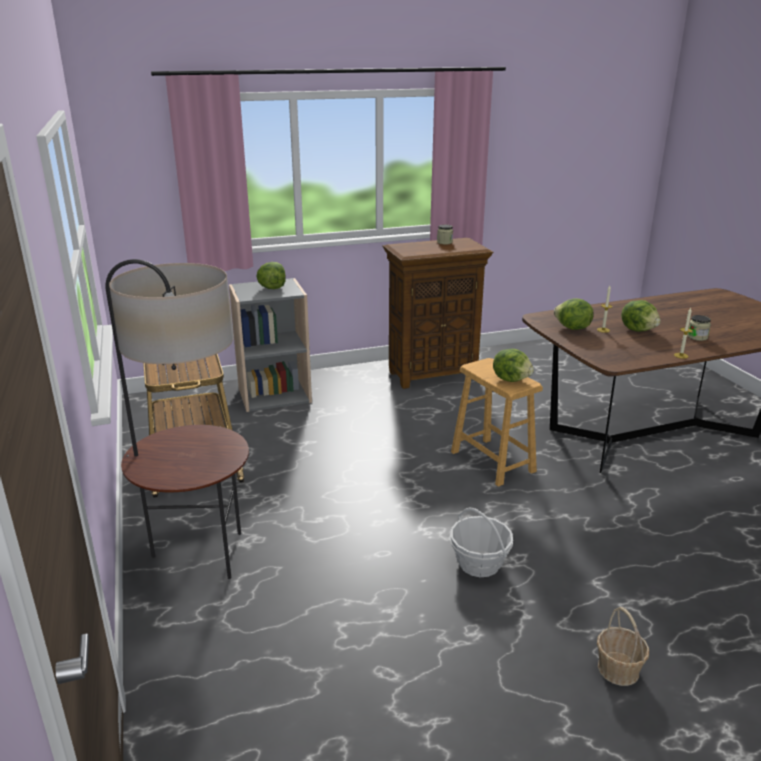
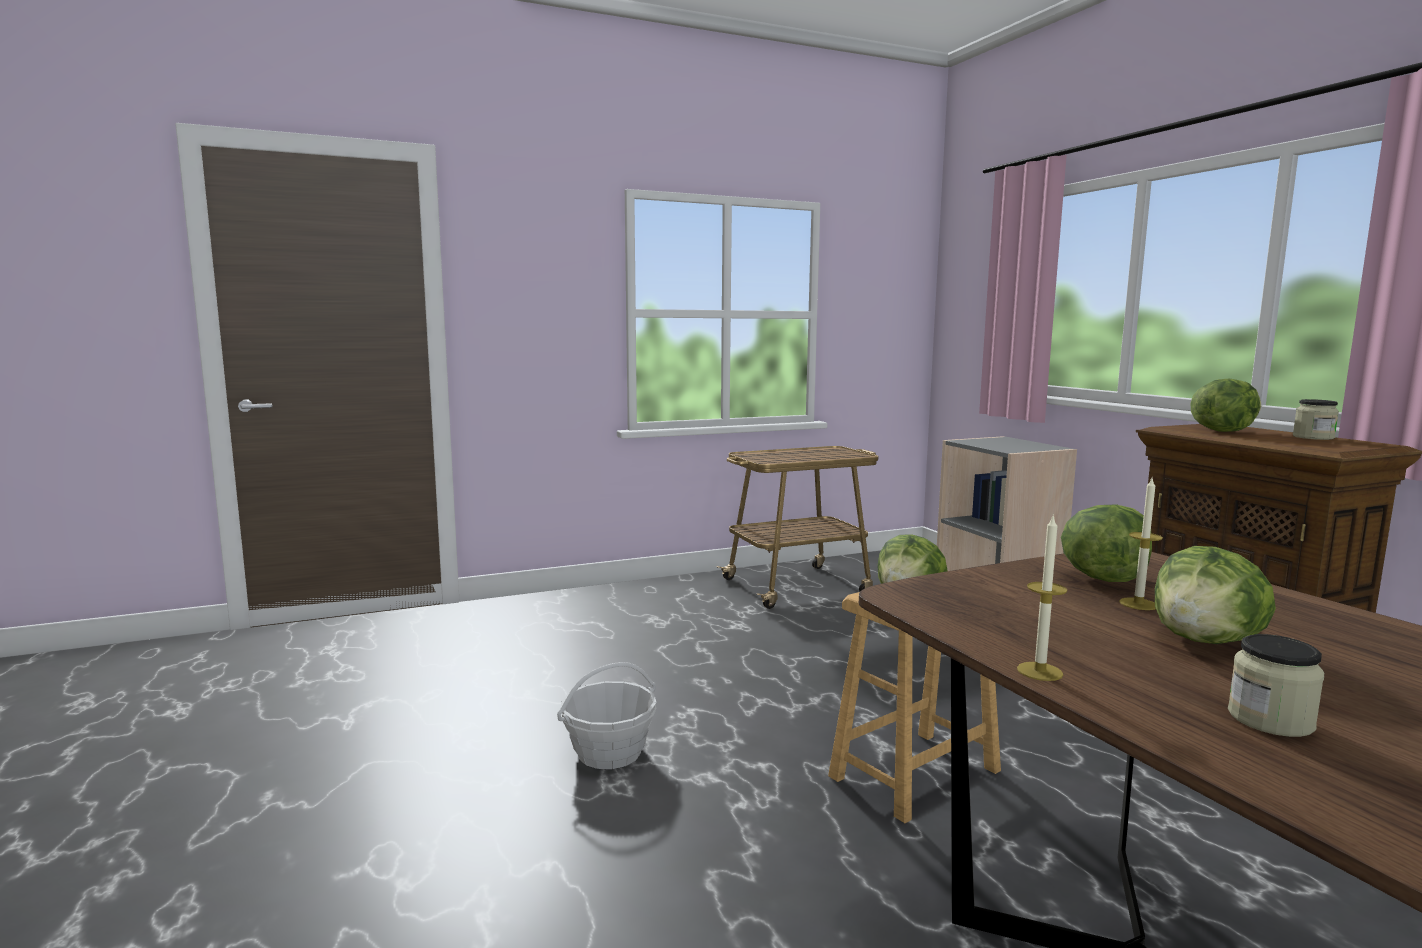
camera: 85 degrees right, 15 degrees down
(199, 555) = (632, 605): floor lamp -> none
(272, 288) = (1014, 445): lettuce -> lettuce (1222, 431)
(618, 669) = (343, 861): basket -> none

